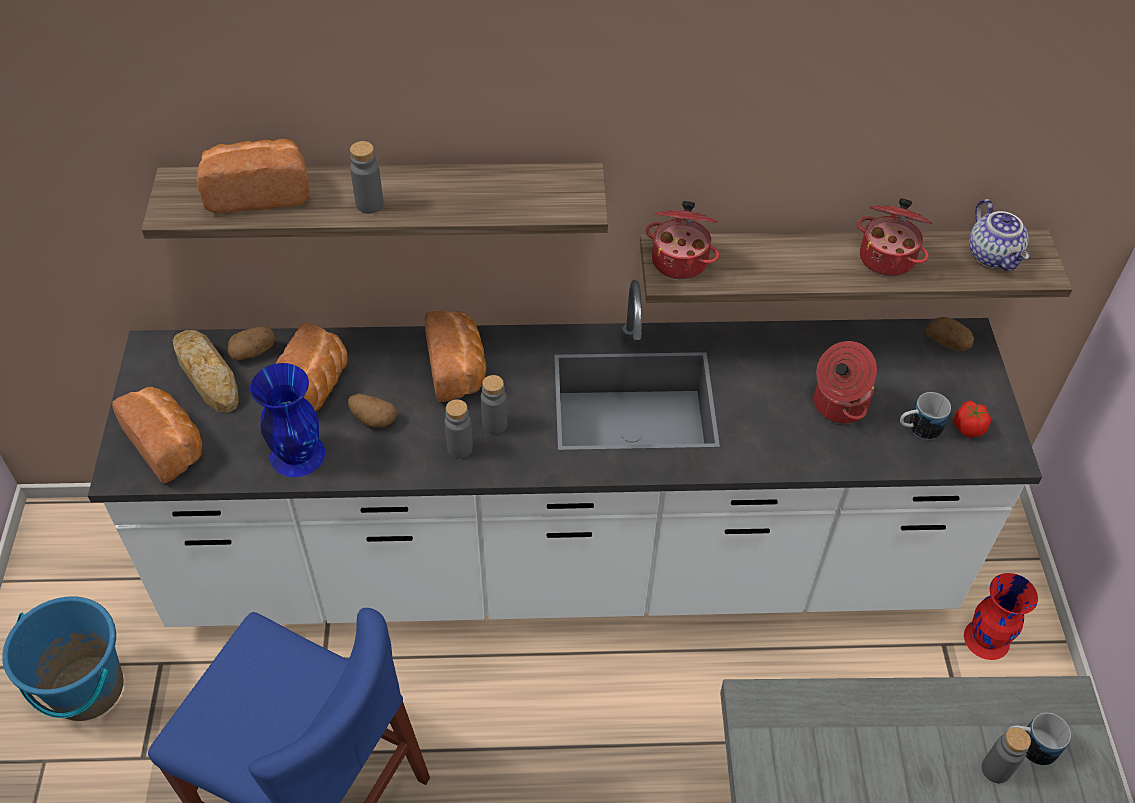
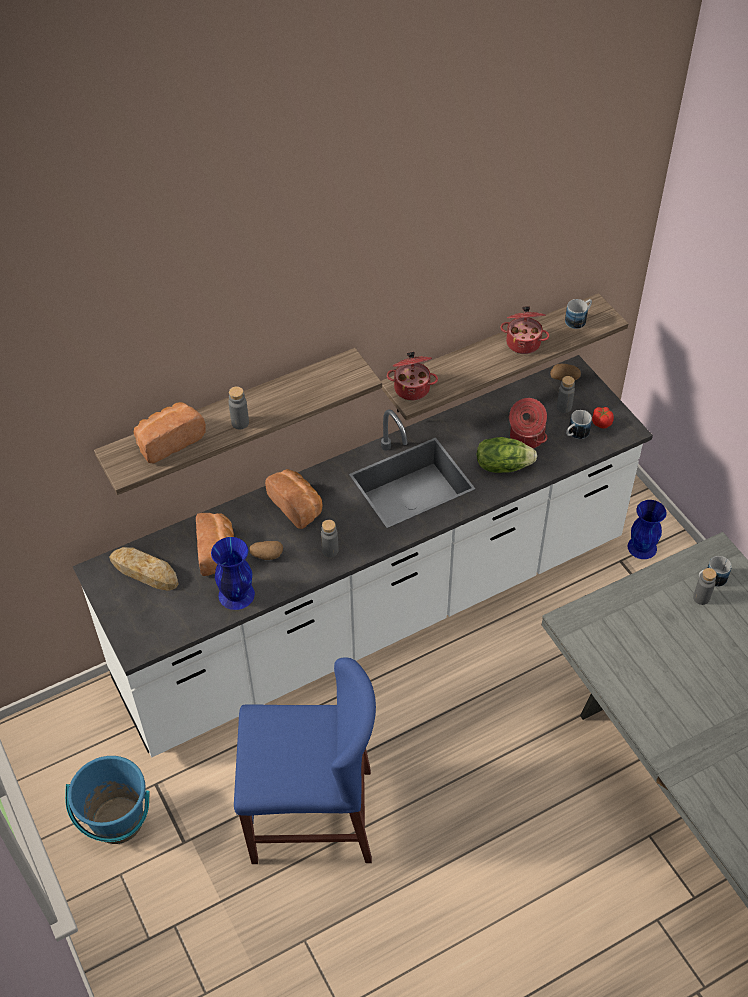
camera: 25 degrees left, 0 degrees up
(168, 445) = (153, 622): bread -> none
(253, 352) = (163, 546): potato -> none
(494, 424) = (341, 528): grey bottle -> grey bottle (564, 407)
(780, 430) = (503, 465): none -> lettuce
(987, 639) = (642, 547): red vase -> blue vase
(994, 256) = (578, 320): teapot -> mug

